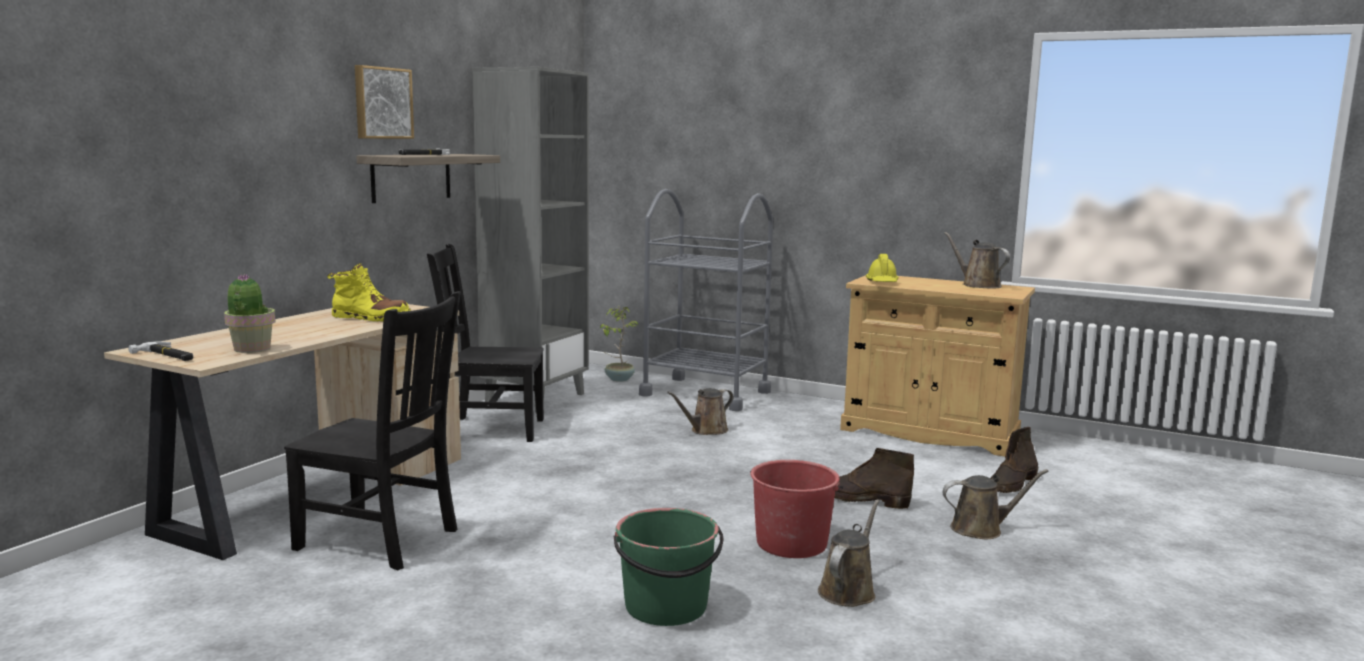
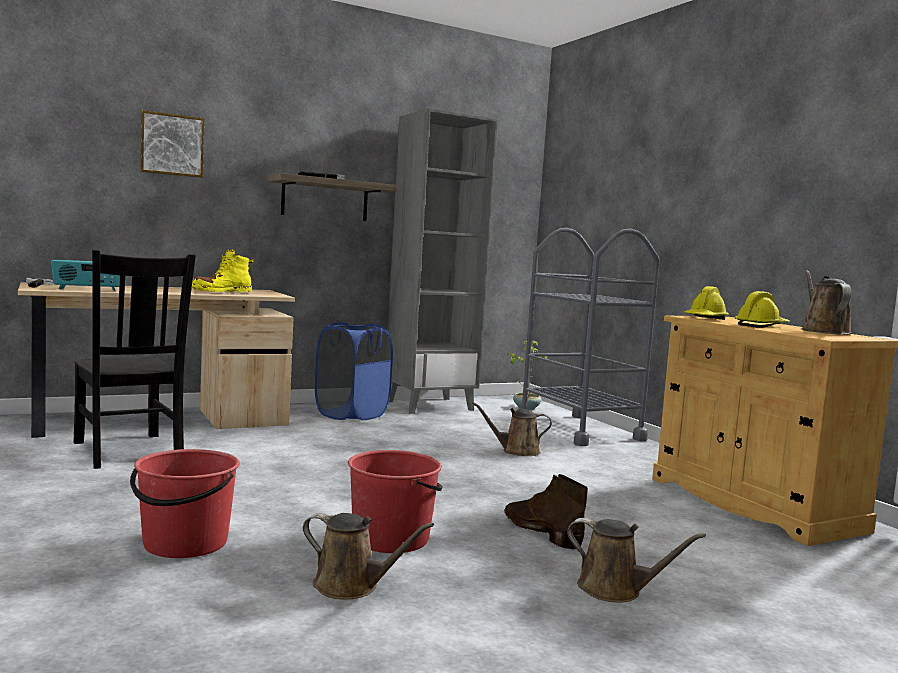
camera: 35 degrees right, 5 degrees down
(251, 349) = (87, 289): potted plant -> radio
(370, 318) = (221, 292): yellow boot -> yellow boot turned 90 degrees clockwise
(382, 103) = (299, 137): picture -> picture (172, 145)
(489, 429) = (351, 414): black chair -> blue laundry basket
(666, 607) = (185, 544): green bucket -> red bucket
(848, 590) = (351, 586): brown watering can -> brown watering can turned 45 degrees clockwise
(936, 286) = (761, 326): none -> yellow hard hat
(1011, 485) = (752, 568): brown boot -> none

